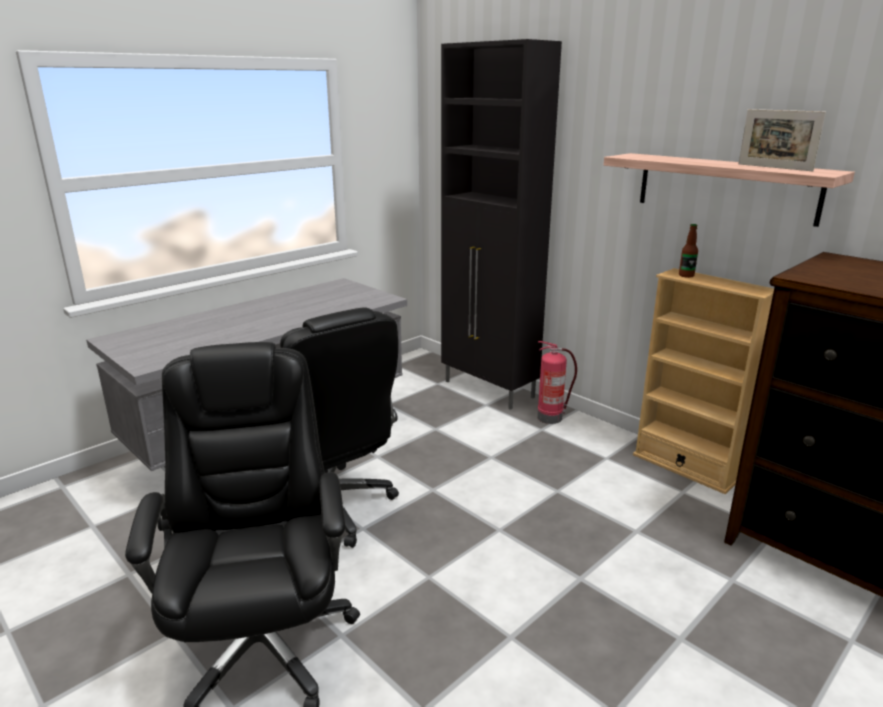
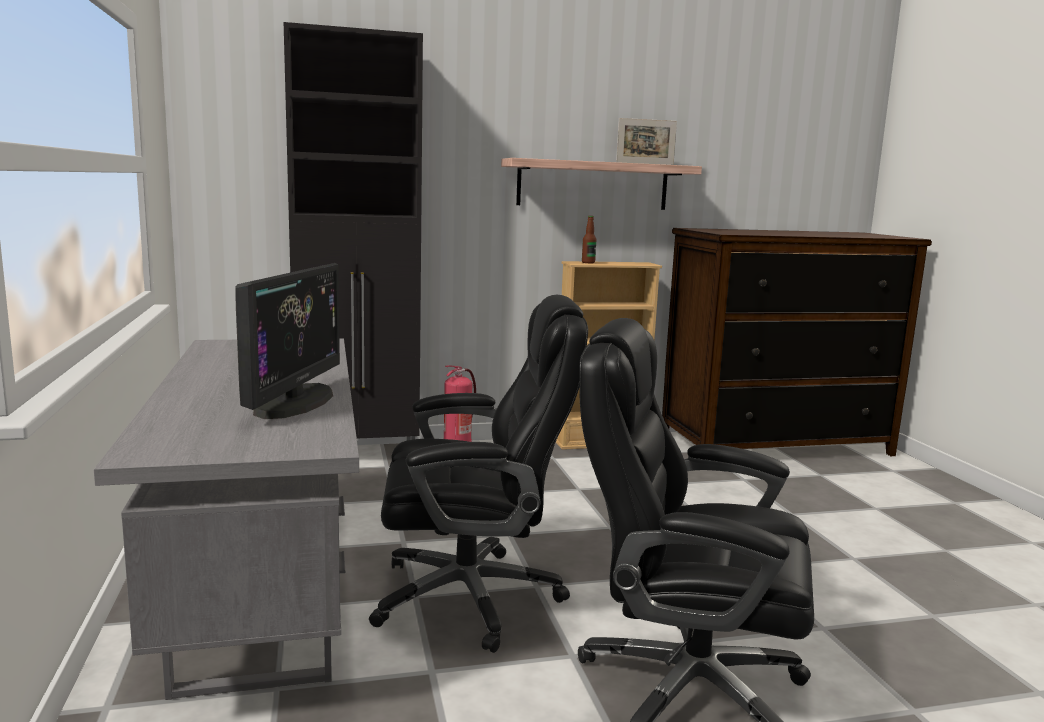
camera: 60 degrees left, 10 degrees down
(230, 334) = (294, 401): none -> monitor

